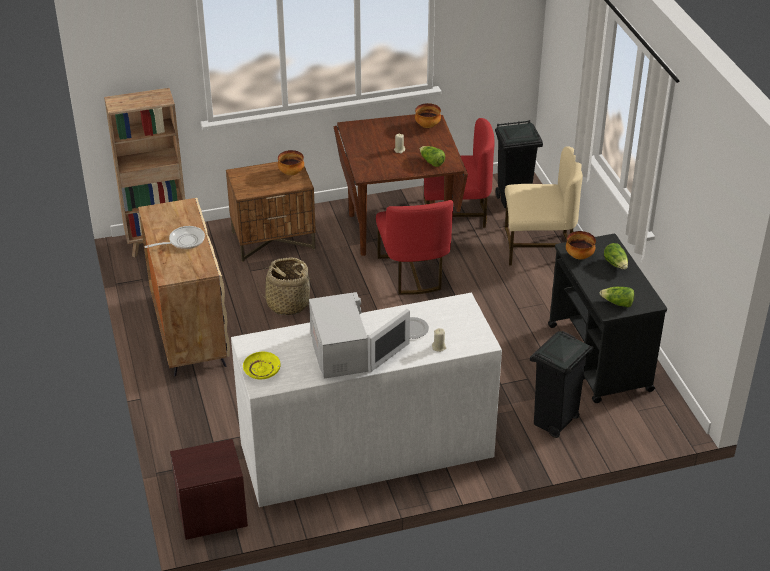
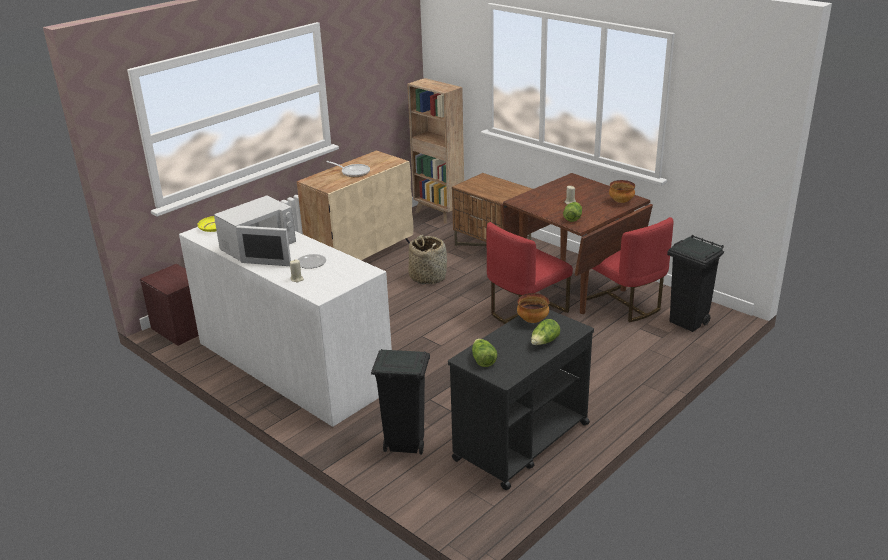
camera: 60 degrees right, 10 degrees down
(291, 173) = (509, 191): bowl -> none
(537, 246) = (640, 355): beige chair -> none

